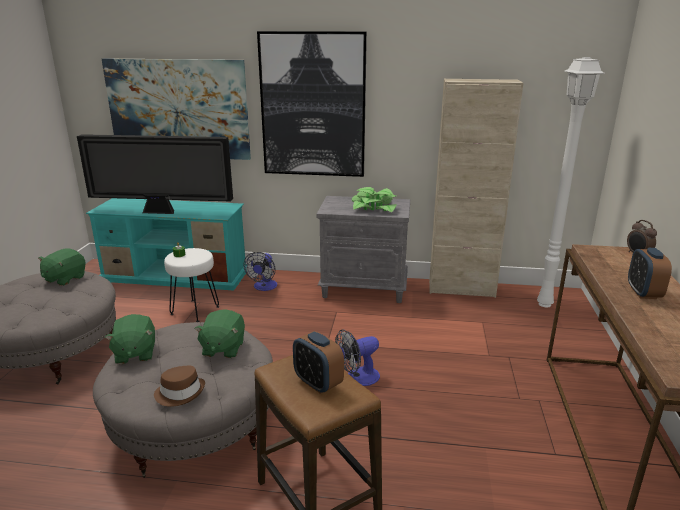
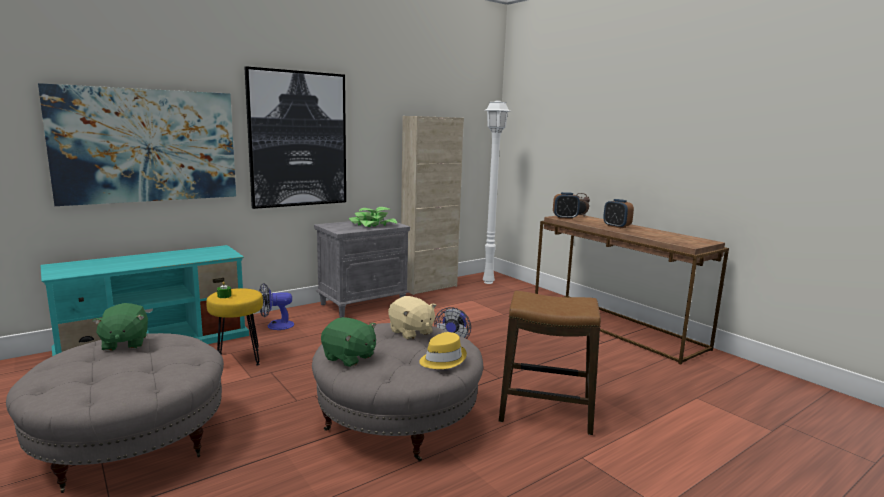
camera: 45 degrees left, 10 degrees down
(162, 212) = (152, 263): television -> none
(180, 393) = (442, 359): brown hat -> yellow hat
(194, 310) = (238, 359): white stool -> yellow stool
(223, 348) = (411, 332): green plush toy -> beige plush toy
(264, 287) = (275, 326): fan -> fan turned 105 degrees clockwise
(318, 383) = (556, 302): alarm clock -> alarm clock (565, 218)

